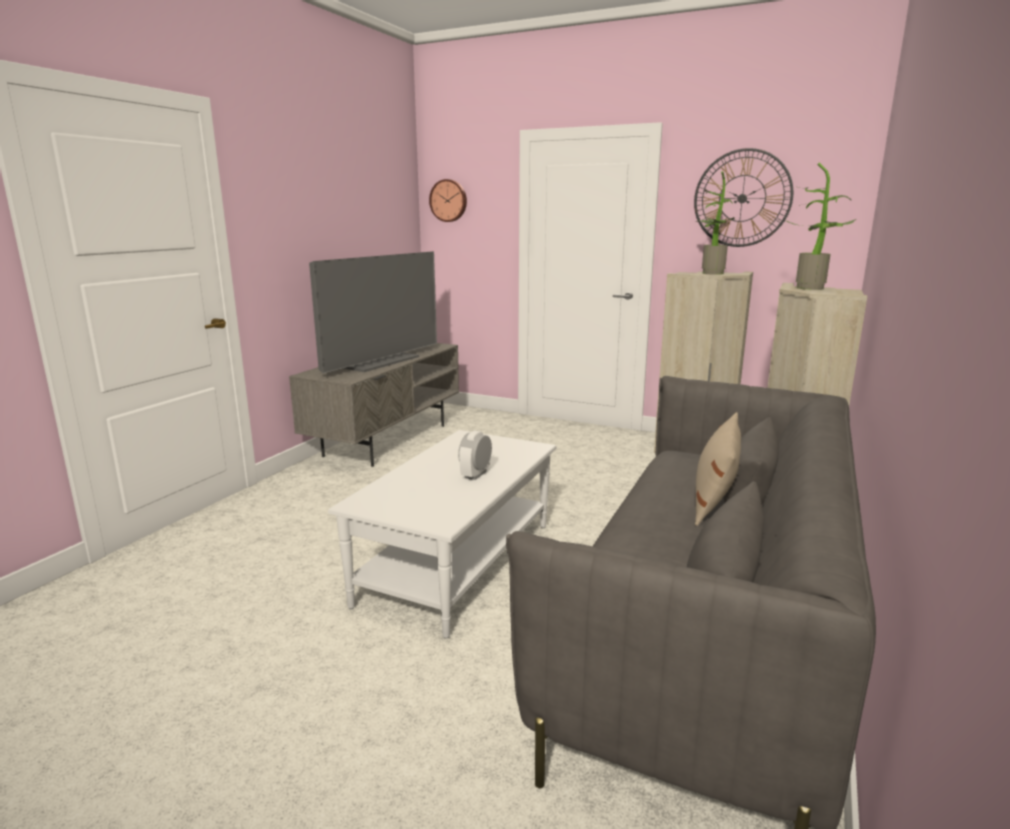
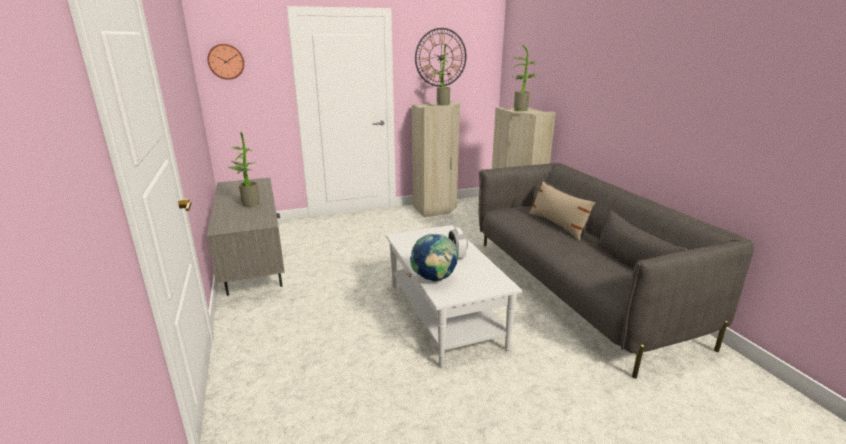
camera: 45 degrees left, 5 degrees up
(379, 361) = (248, 204): television -> potted plant
(391, 485) = (434, 279): none -> globe

